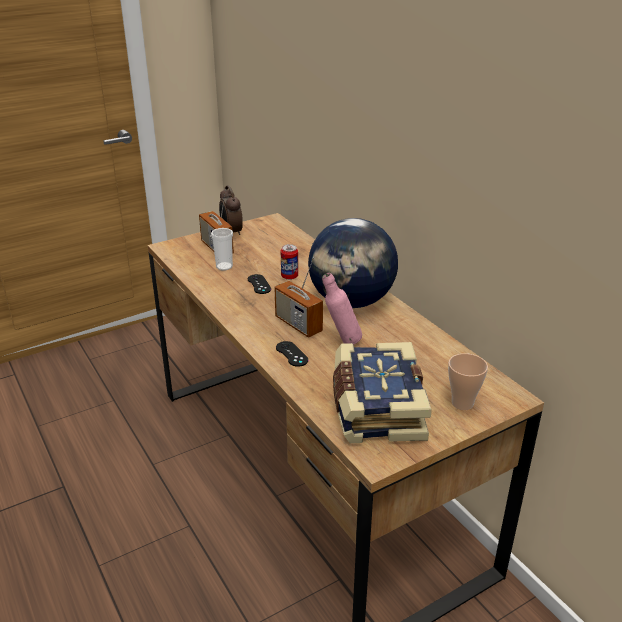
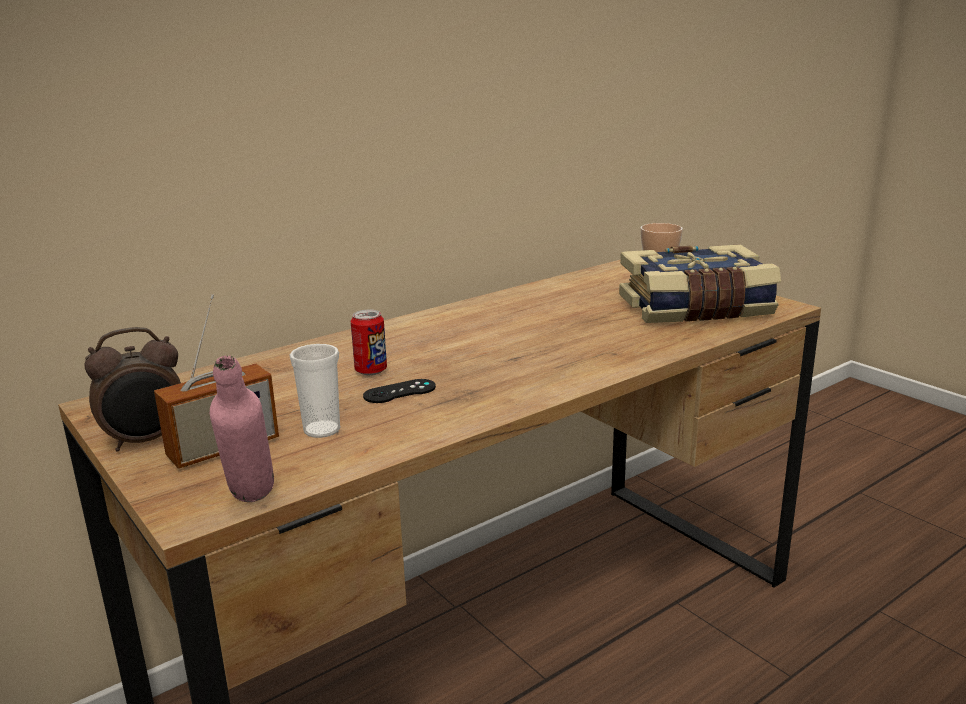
camera: 95 degrees left, 10 degrees down
(291, 354) = (611, 353): black game controller -> none
(298, 324) = (530, 354): radio -> none
(341, 342) = (567, 328): pink bottle -> pink bottle (251, 505)
(351, 302) = (454, 328): globe -> none

